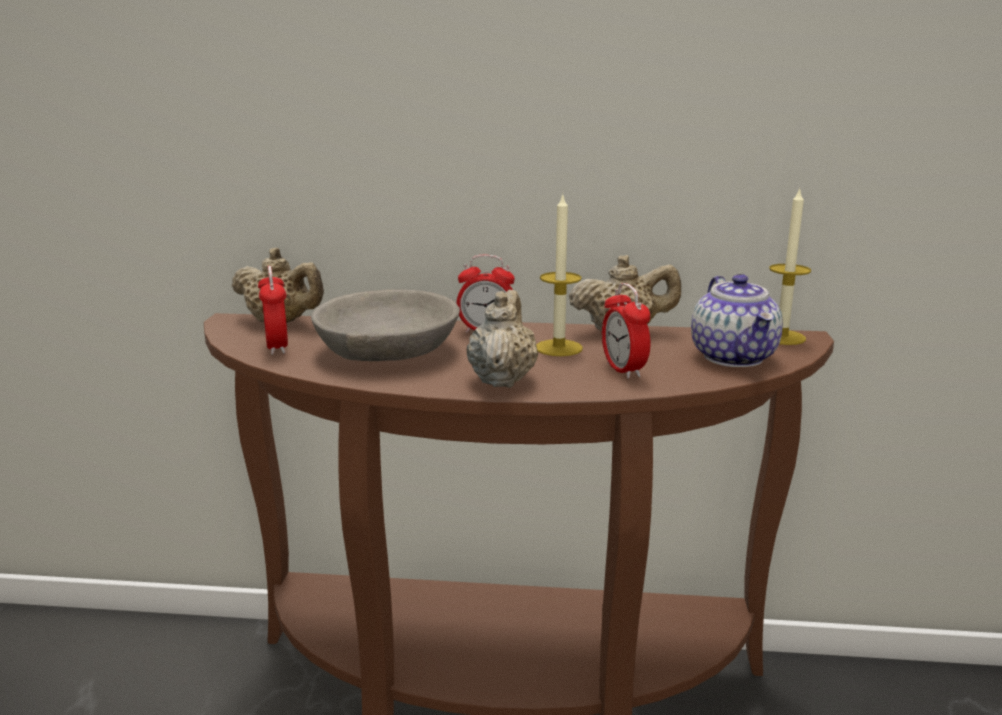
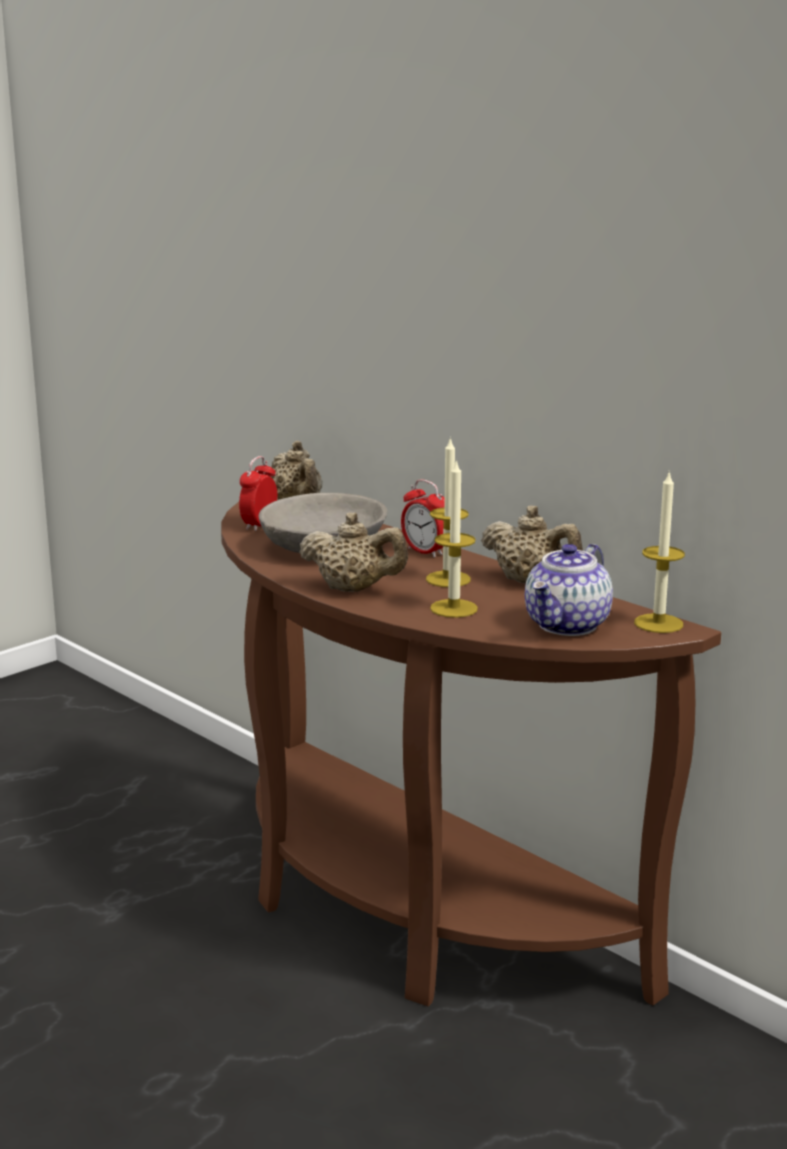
camera: 40 degrees right, 0 degrees up
(502, 379) = (354, 589): beige teapot -> beige teapot turned 60 degrees clockwise
(623, 370) = (453, 608): alarm clock -> candle

